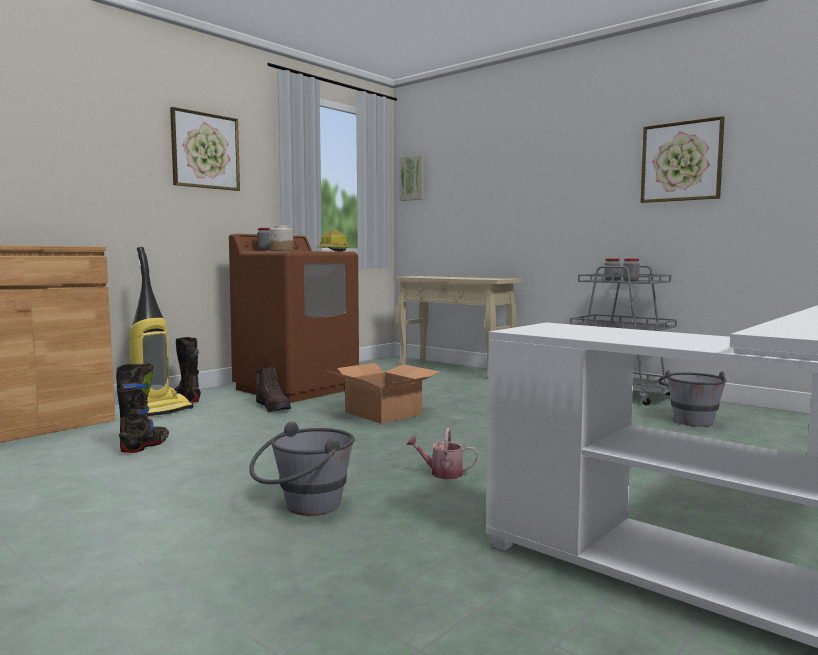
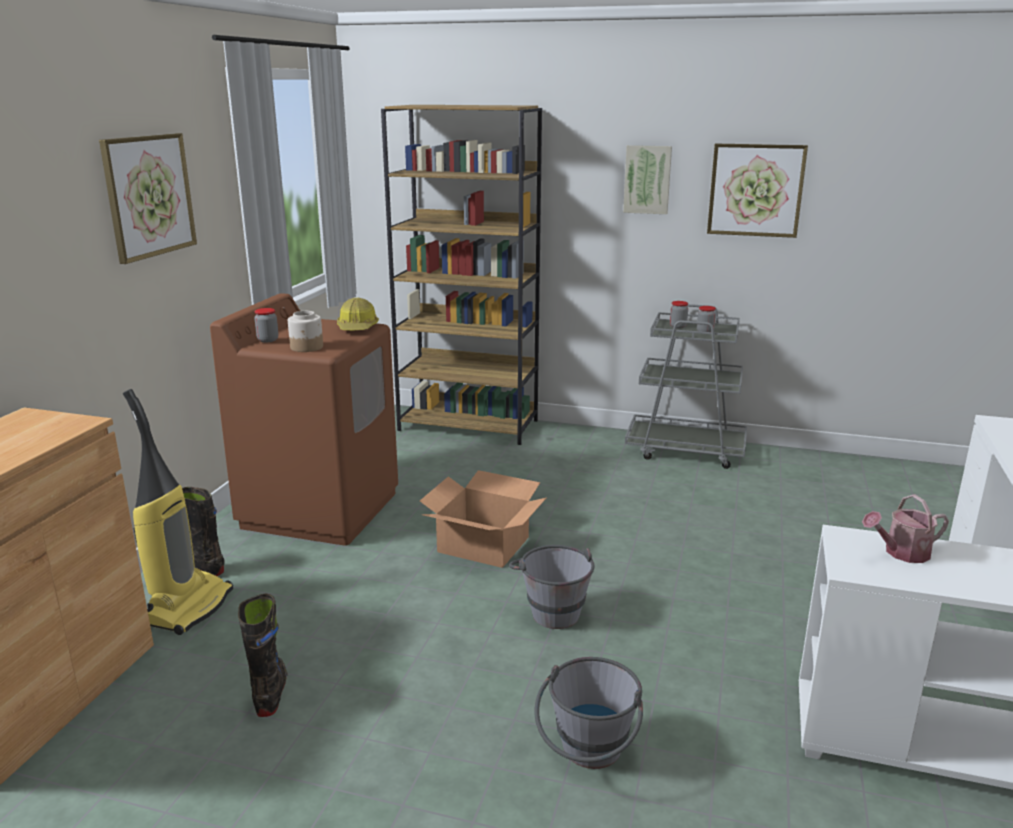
camera: 25 degrees left, 15 degrees up
(273, 408) = (339, 562): brown boot -> none
(413, 178) = (379, 166): picture -> picture (647, 179)
(442, 473) = (656, 650): watering can -> watering can (901, 553)
(455, 369) = (469, 425): beige console table -> brown bookcase
(690, 419) = (784, 488): grey bucket -> grey bucket (551, 609)

